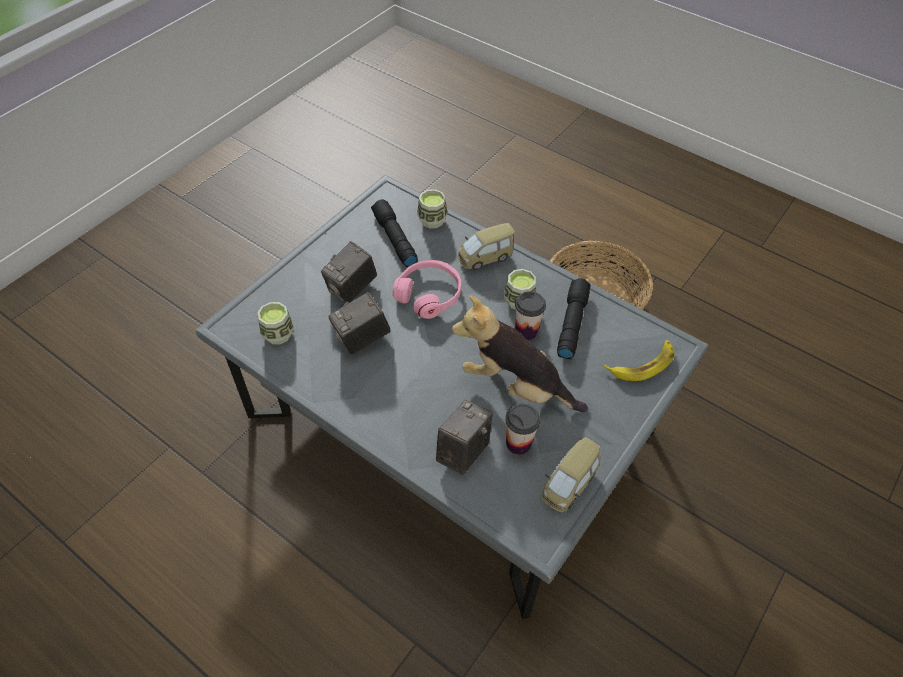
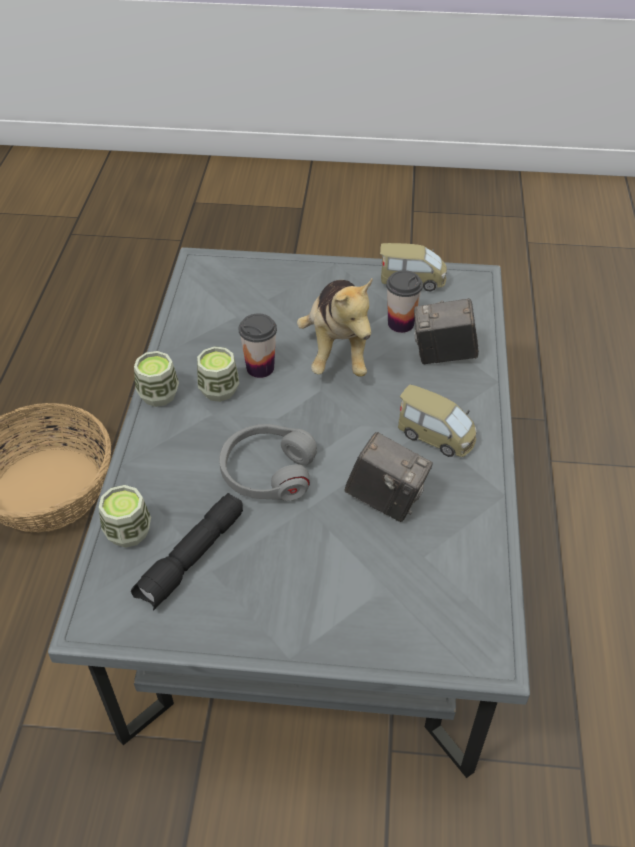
camera: 120 degrees left, 5 degrees down
(278, 334) = (451, 589): cup -> cup (159, 395)
(351, 289) = (318, 554): camera -> none
(429, 294) = (267, 471): pink headphones -> grey headphones
(485, 257) = (167, 446): toy car -> toy car (436, 436)
(571, 323) = (223, 338): black flashlight -> none
(642, 364) = (239, 279): banana -> none

